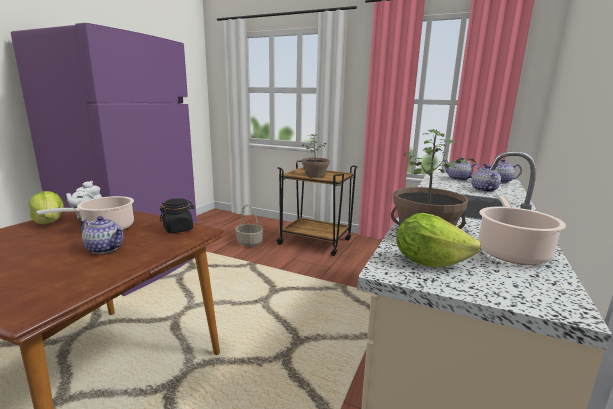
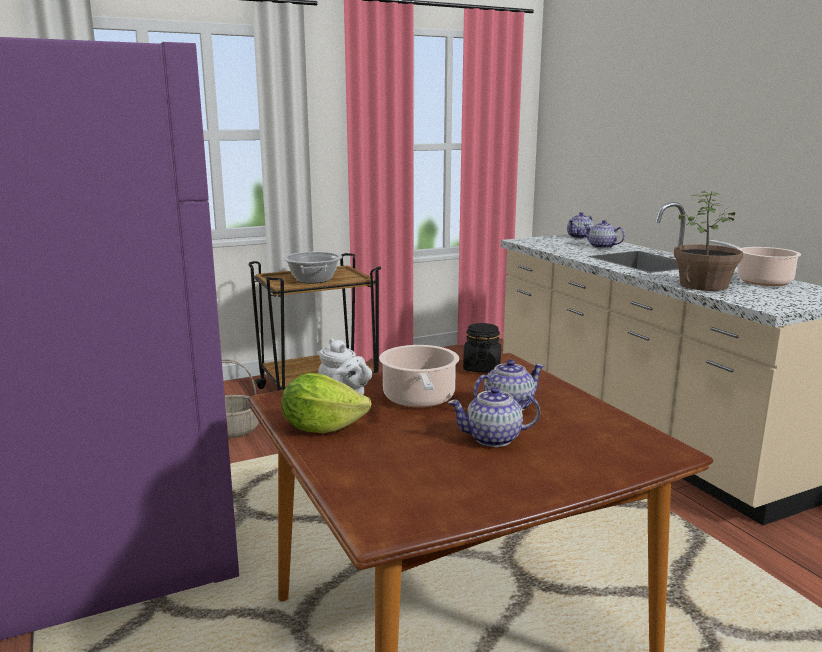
camera: 50 degrees left, 0 degrees up
(315, 175) = (313, 280): potted plant -> cooking pot
(429, 262) = (764, 298): lettuce -> none
(459, 179) = (551, 241): teapot -> teapot (494, 439)

